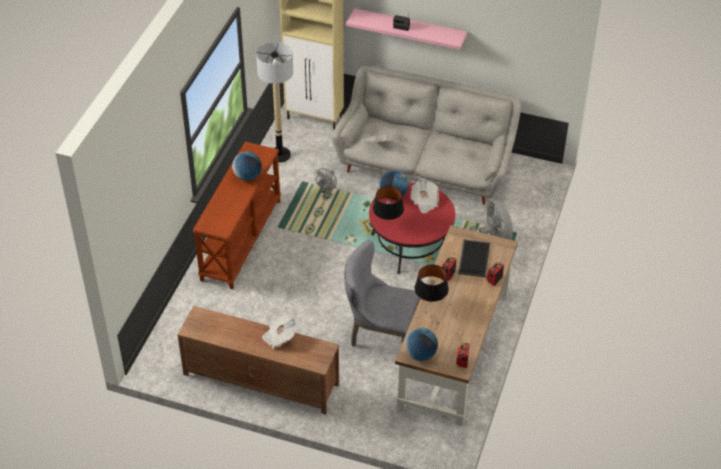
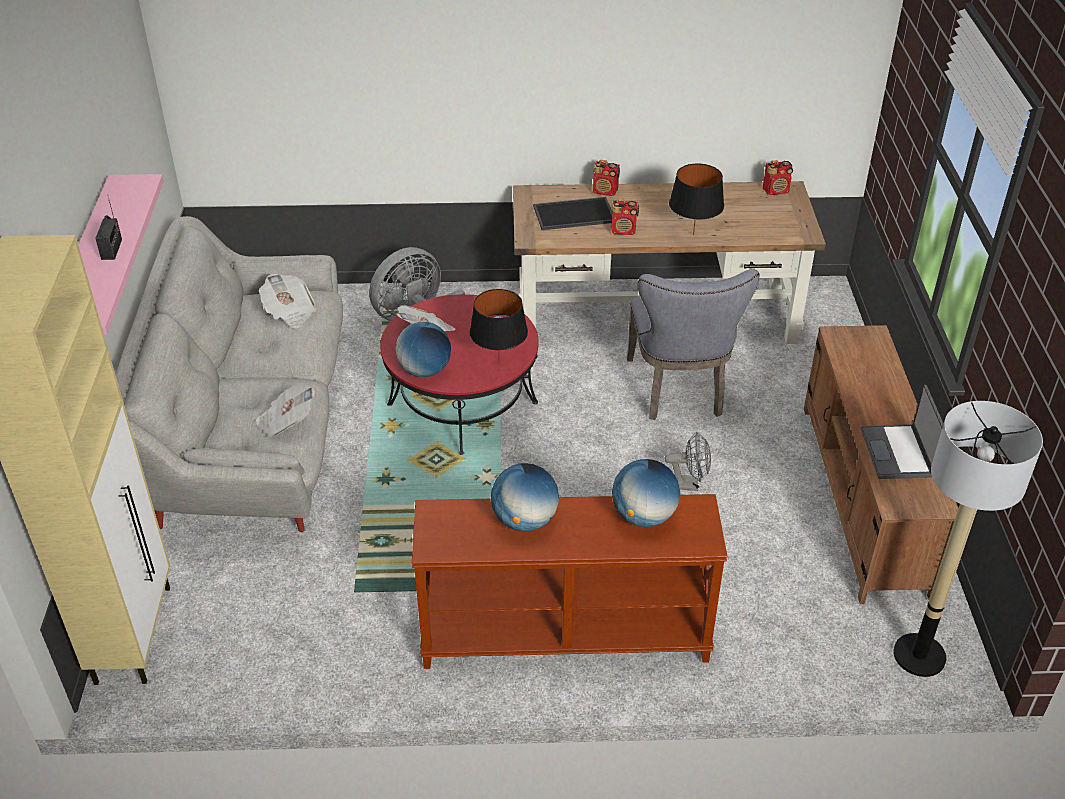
camera: 110 degrees left, 5 degrees down
(228, 331) = (898, 453): none -> laptop
(279, 337) = (860, 390): newspaper -> newspaper (289, 312)
(280, 155) = (279, 656): floor lamp -> floor lamp (918, 655)
(327, 191) = (370, 544): grey fan -> grey fan (688, 484)
(420, 354) = (795, 224): globe -> globe (644, 516)

